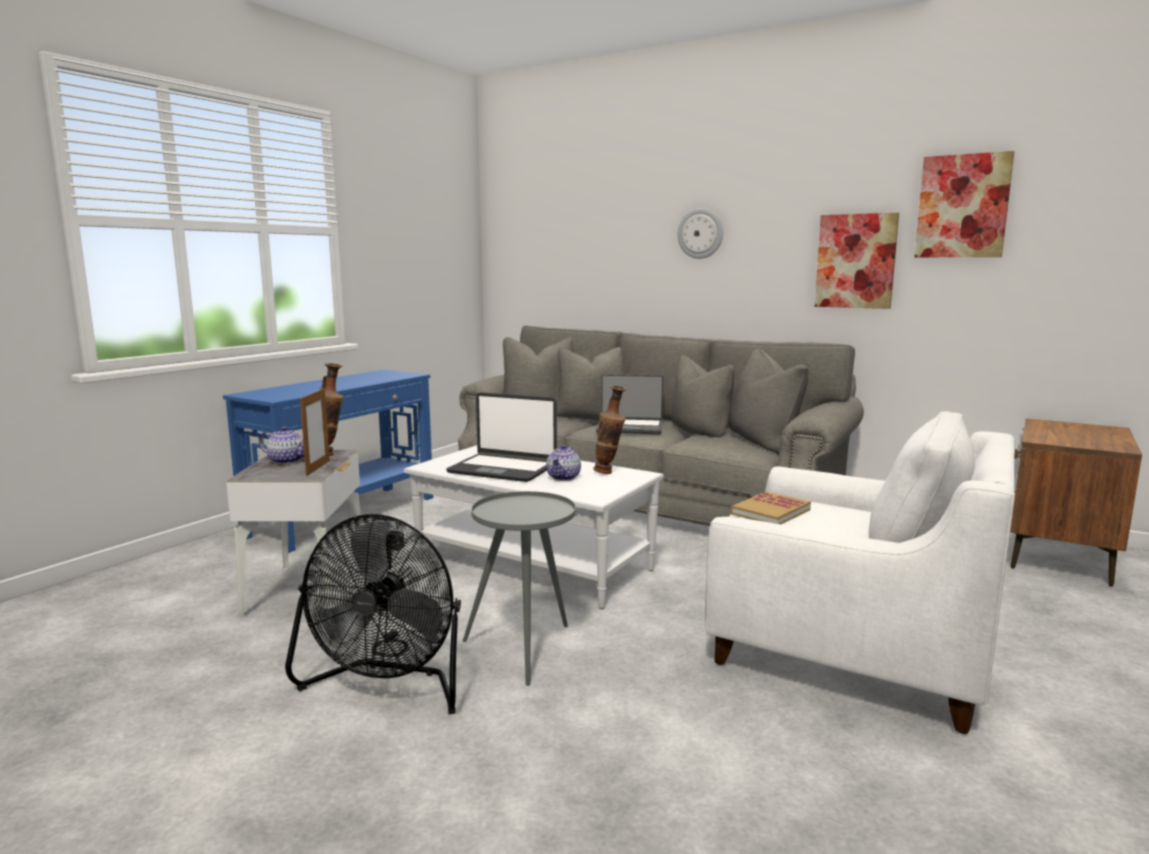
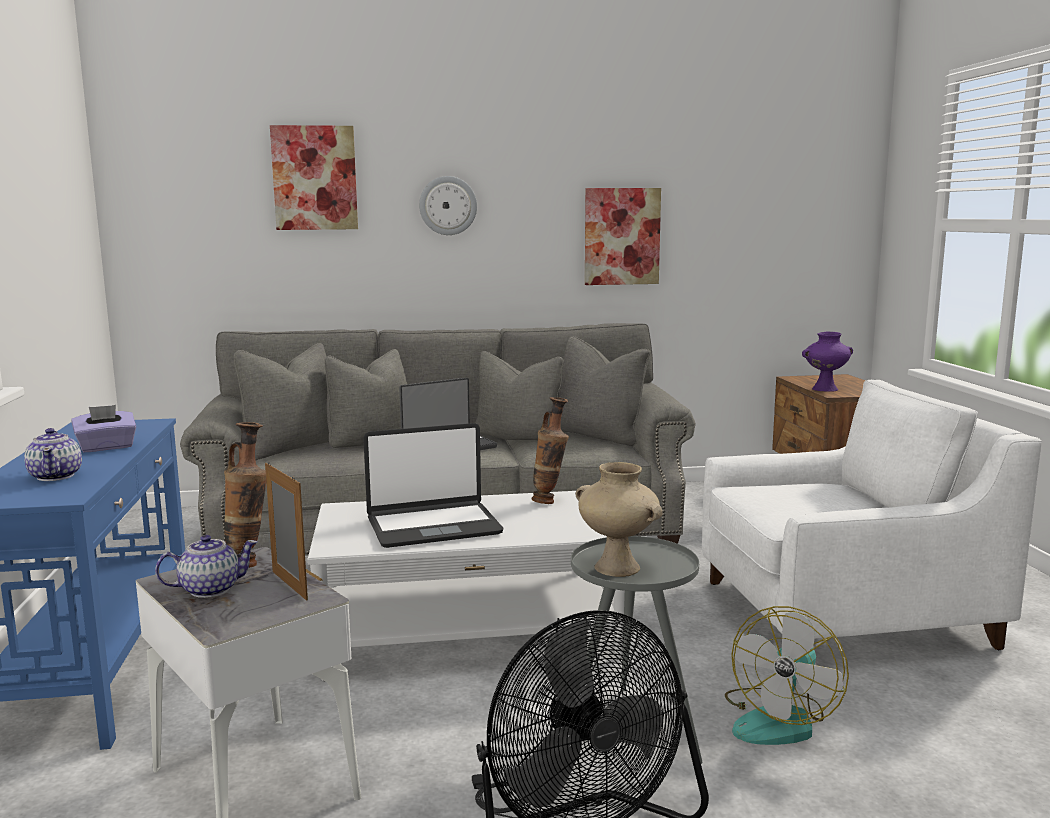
camera: 40 degrees left, 0 degrees up
(357, 382) = (106, 447): none -> purple tissue box
(507, 510) = (618, 568): none -> beige vase
(564, 477) = (521, 518): teapot -> teapot (56, 476)
(634, 688) = (780, 720): none -> fan
(770, 512) = (775, 503): book -> none
(962, 206) = (714, 183): picture -> picture (315, 178)
(1044, 435) = (824, 389): none -> purple vase

